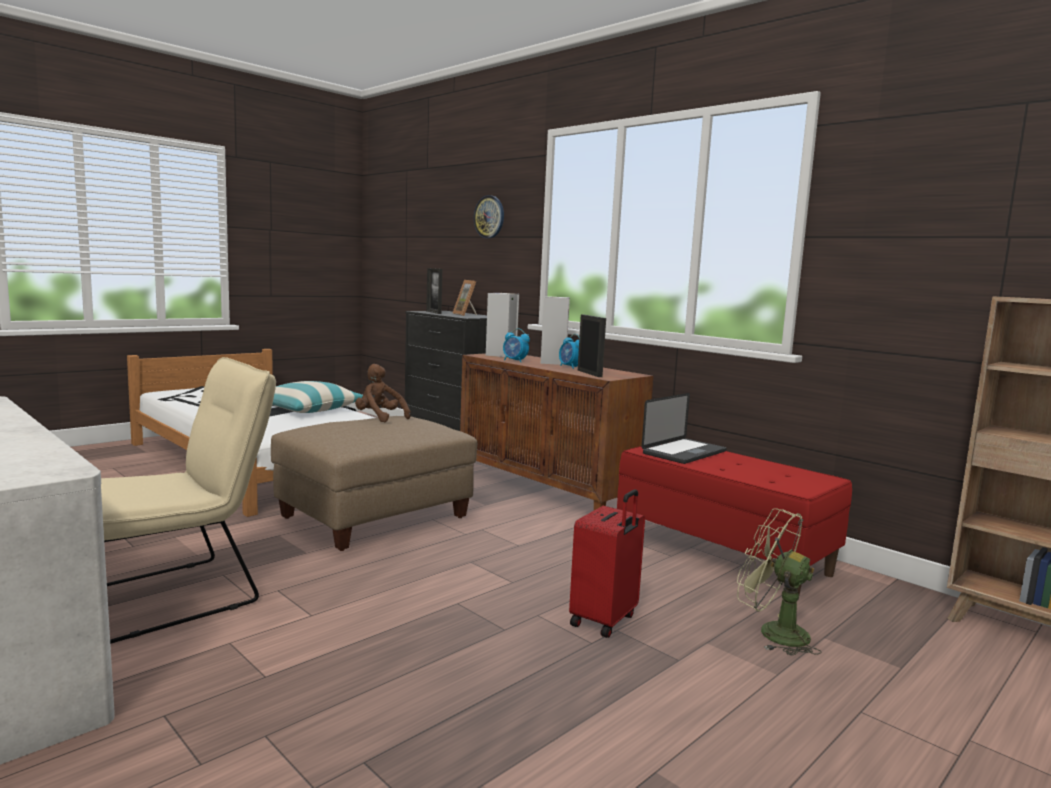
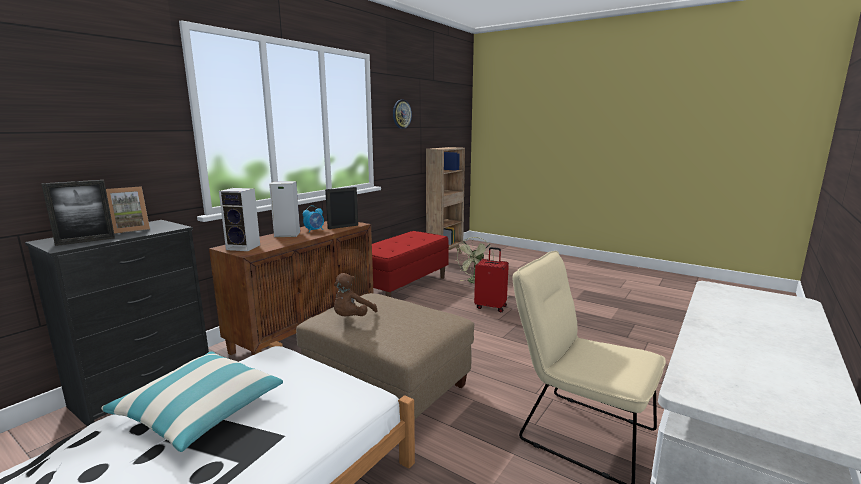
camera: 100 degrees left, 5 degrees up
(489, 217) = (97, 106): wall clock -> wall clock (401, 114)
(515, 361) = (285, 242): alarm clock -> none
(684, 452) = (385, 248): laptop -> none

